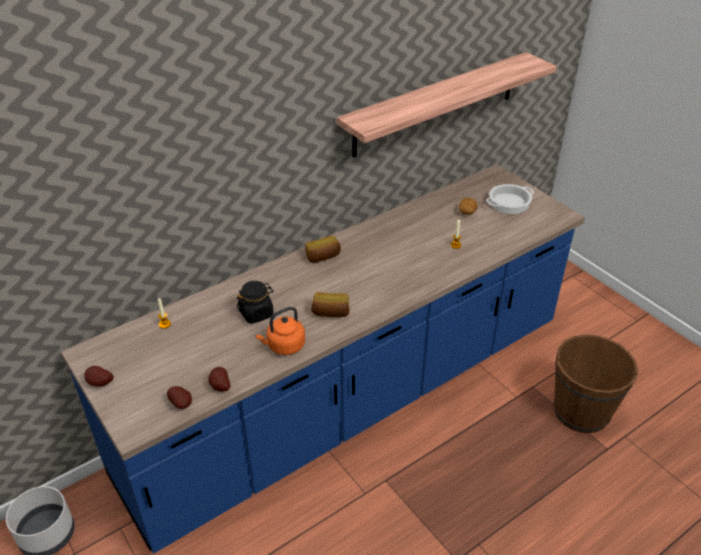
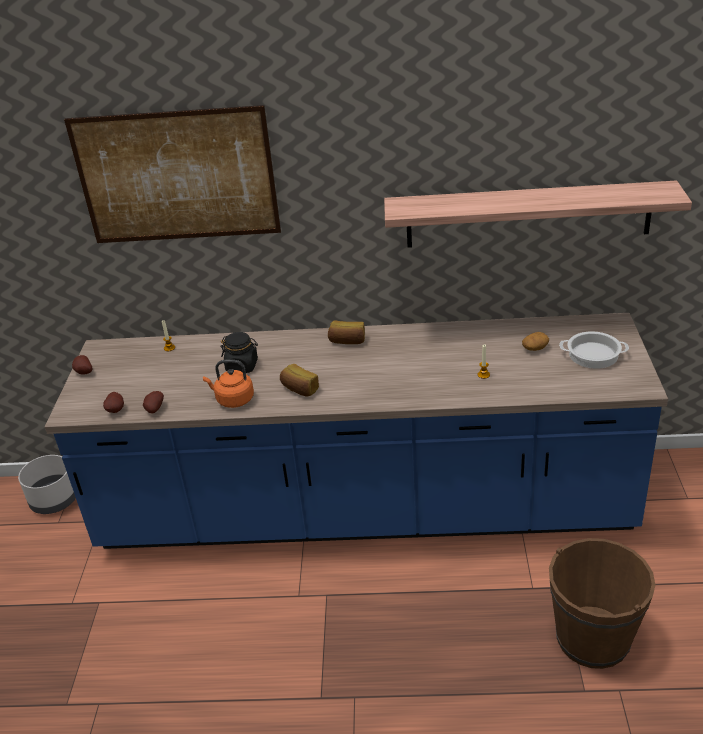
camera: 40 degrees right, 5 degrees down
(153, 145) = (177, 176): none -> picture

